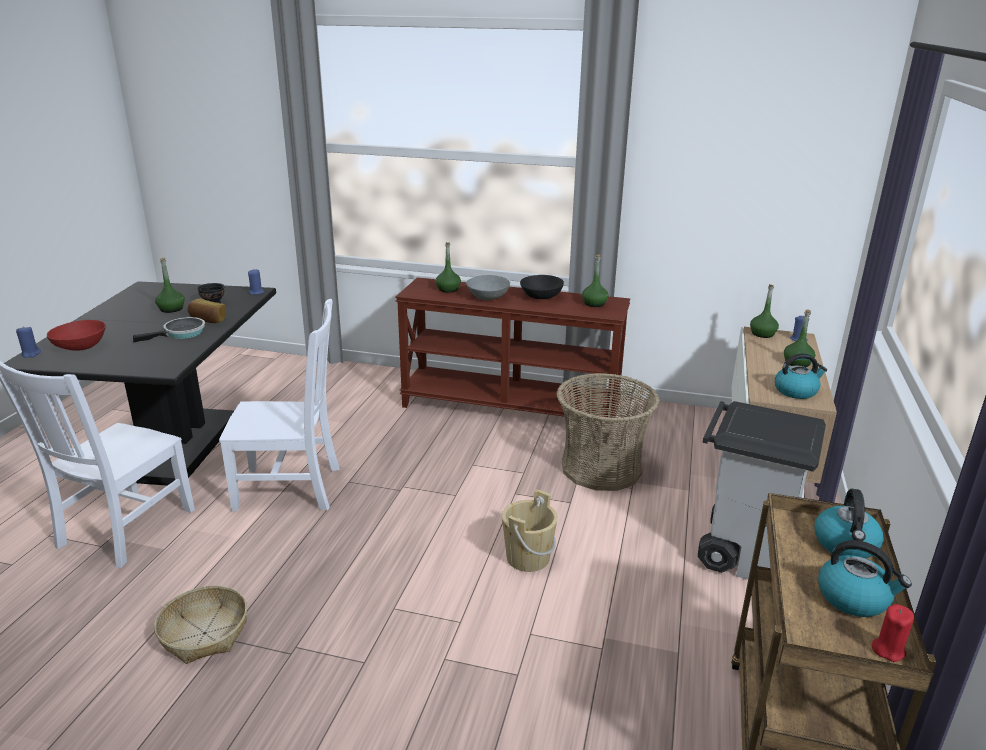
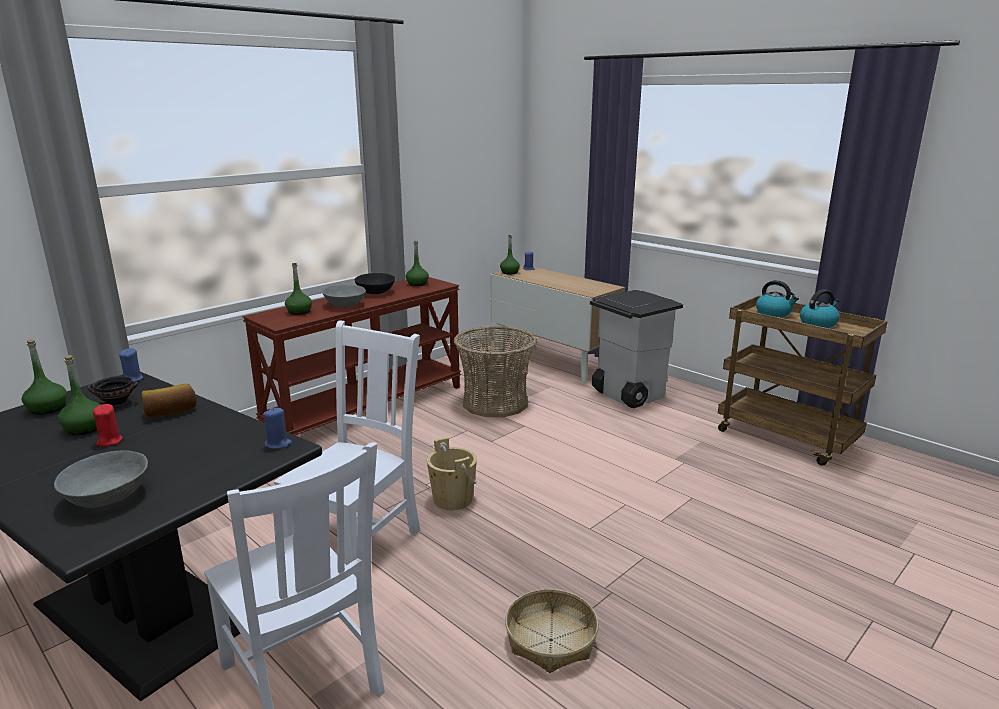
camera: 60 degrees left, 5 degrees down
(31, 354) = (63, 538): blue candle -> blue candle (278, 444)
(81, 346) = (107, 497): red bowl -> grey bowl
(181, 333) = (187, 430): frying pan -> none
(528, 558) = (574, 459): beige bucket -> beige bucket (452, 499)
(796, 391) = (592, 286): kettle -> none
(797, 363) = (559, 277): green bottle -> green bottle (48, 409)
(888, 650) = (858, 328): red candle -> red candle (109, 441)

